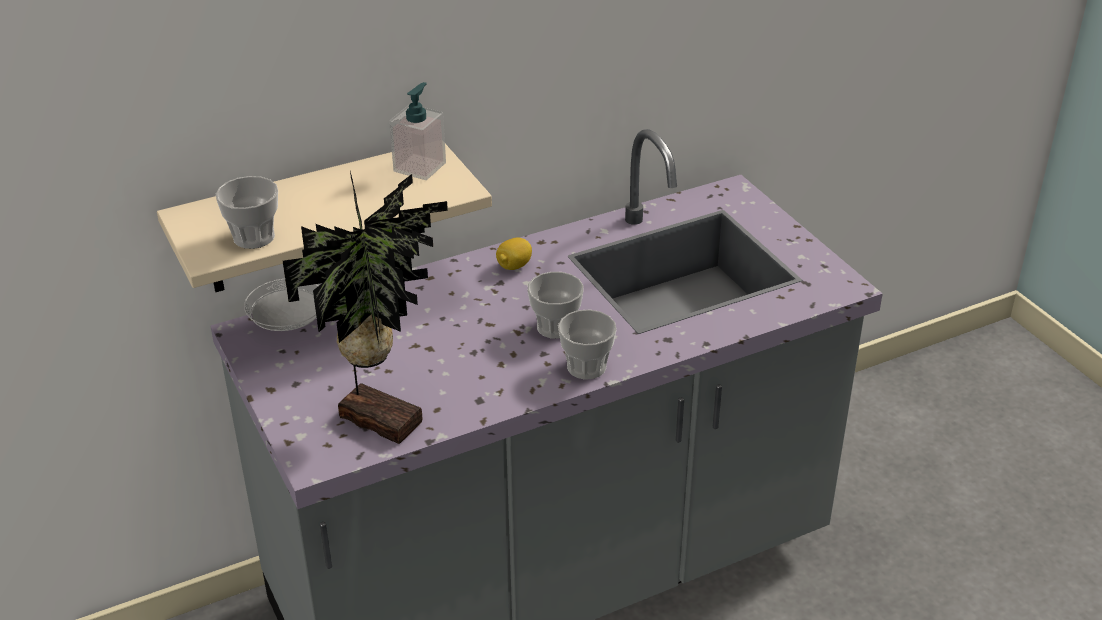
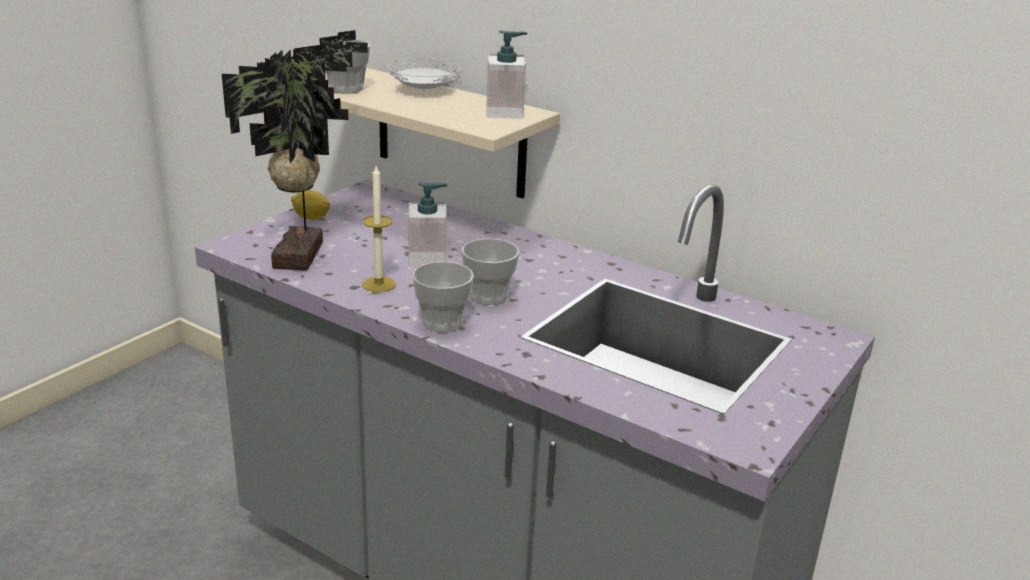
camera: 60 degrees right, 10 degrees down
(287, 323) = (391, 199): white plate -> white plate (423, 91)
(455, 340) = (427, 260): none -> soap dispenser
(486, 384) = (379, 284): none -> candle
(514, 266) = (559, 260): lemon -> lemon (311, 218)

